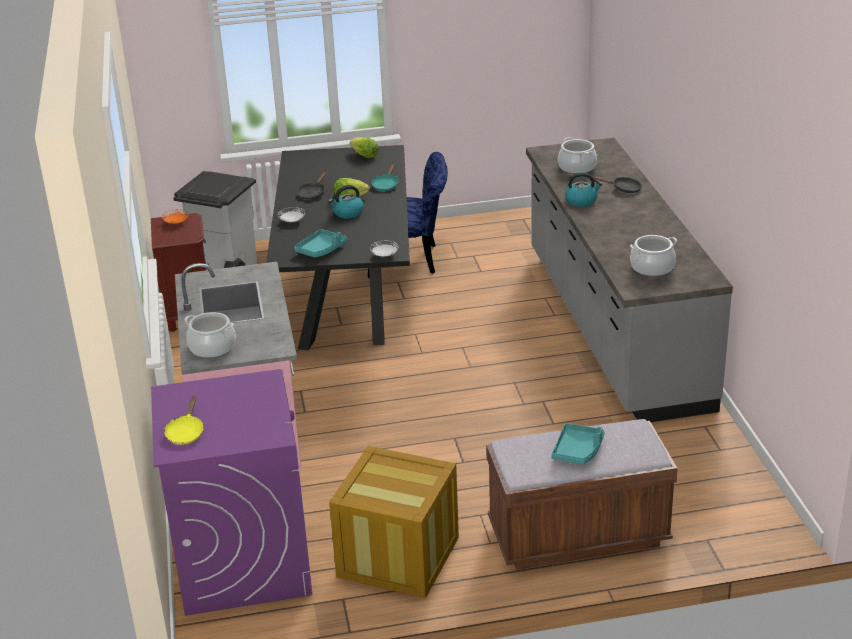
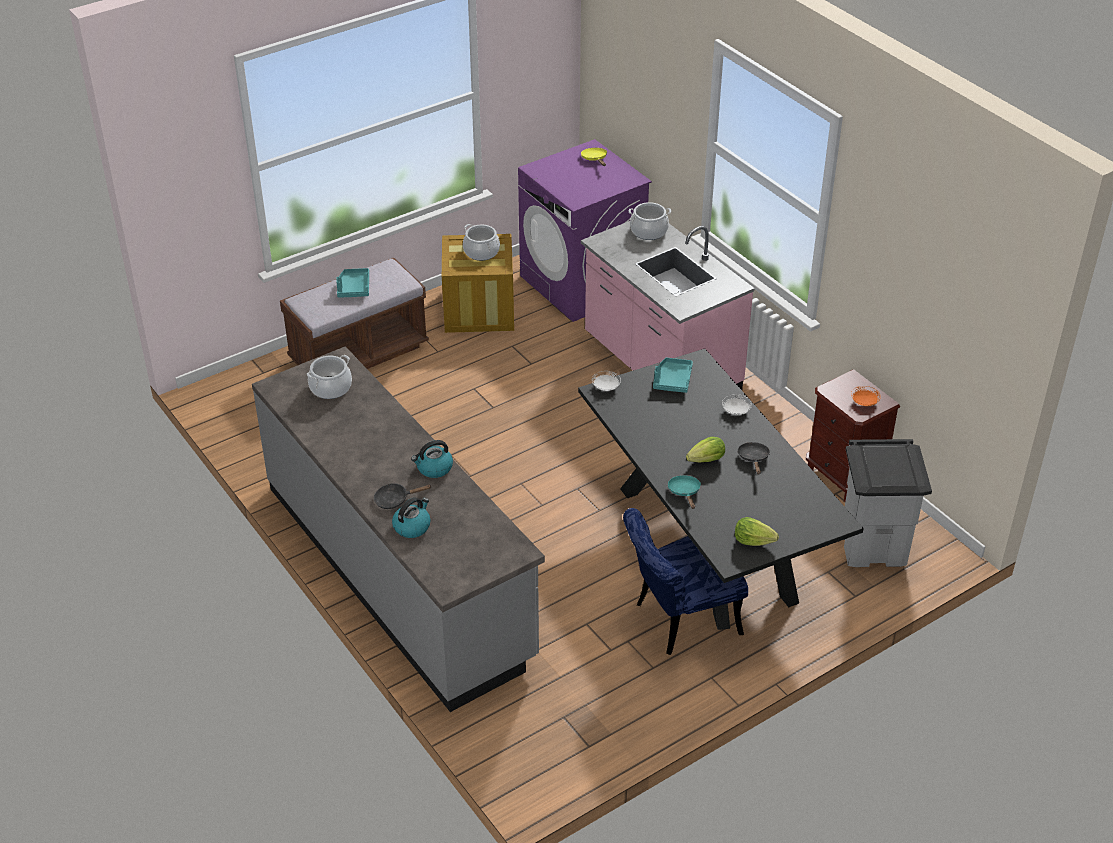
camera: 155 degrees right, 10 degrees up
(347, 213) = (689, 436): kettle -> kettle (412, 526)
(577, 168) = (463, 526): cooking pot -> cooking pot (481, 252)

